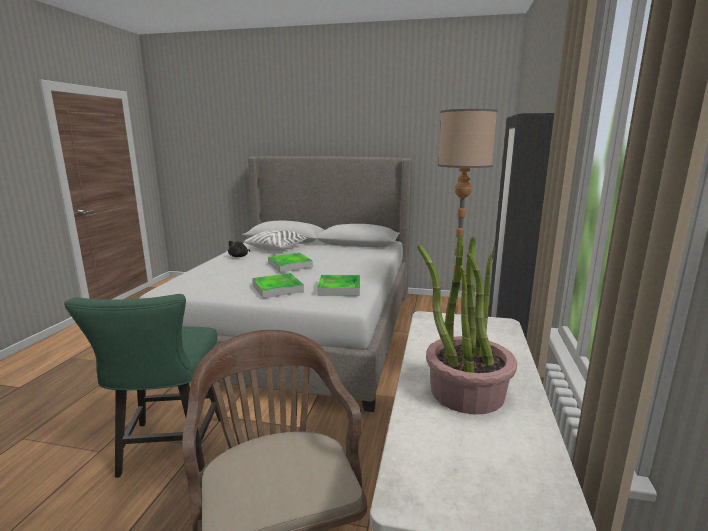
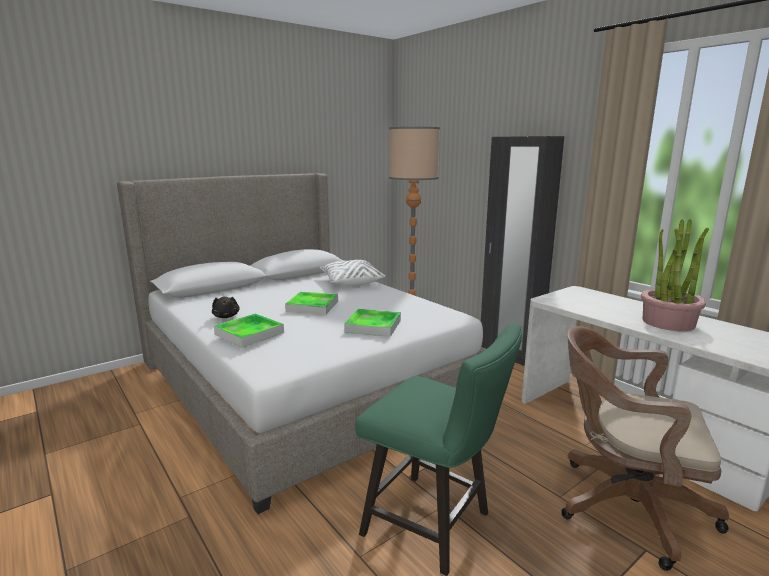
camera: 50 degrees left, 0 degrees up
(277, 248) = (236, 297): white pillow -> white pillow (351, 282)
(339, 288) = (414, 308): tray -> tray (249, 333)

